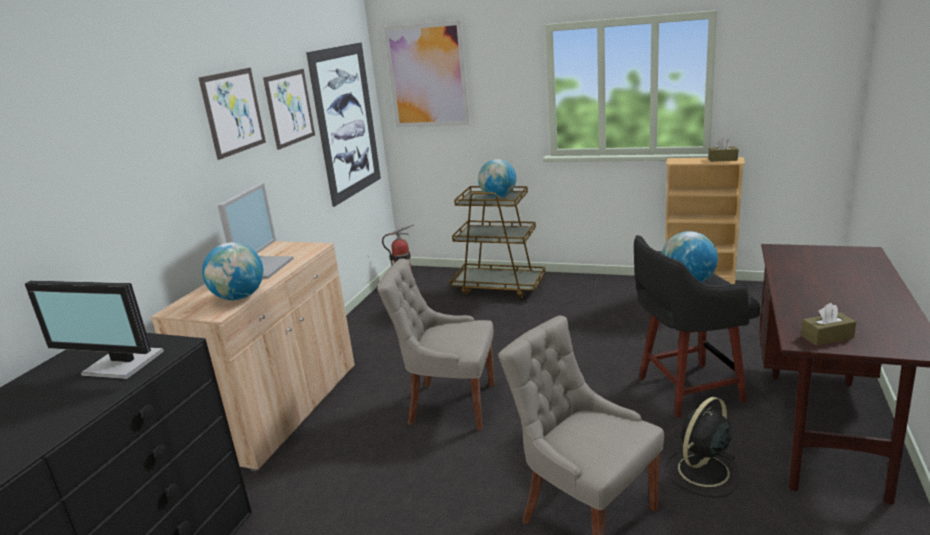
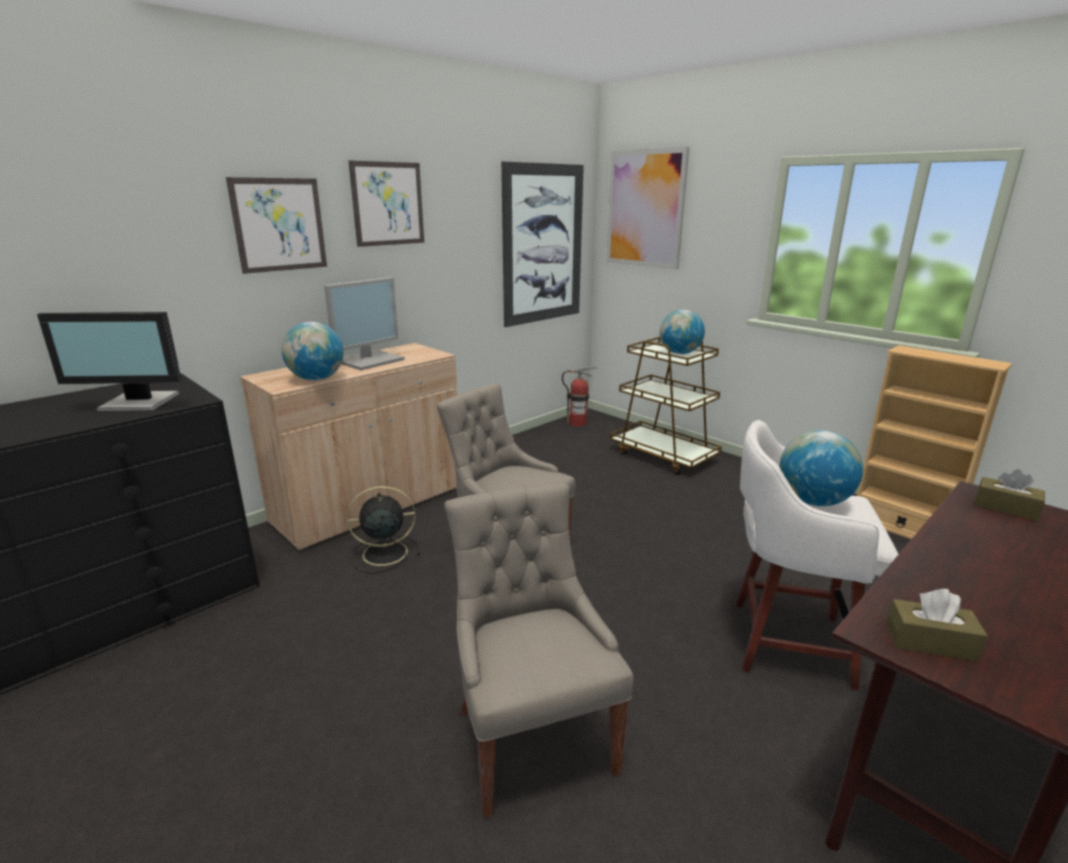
camera: 25 degrees right, 0 degrees up
(122, 365) = (139, 403): monitor -> monitor turned 45 degrees counterclockwise
(289, 108) = (466, 214): picture -> picture (279, 225)
(686, 390) = (785, 642): black stool -> white stool
(702, 472) = (718, 755): black fan -> black fan (383, 553)
(722, 159) = (975, 359): brown tissue box -> brown tissue box (1006, 508)

